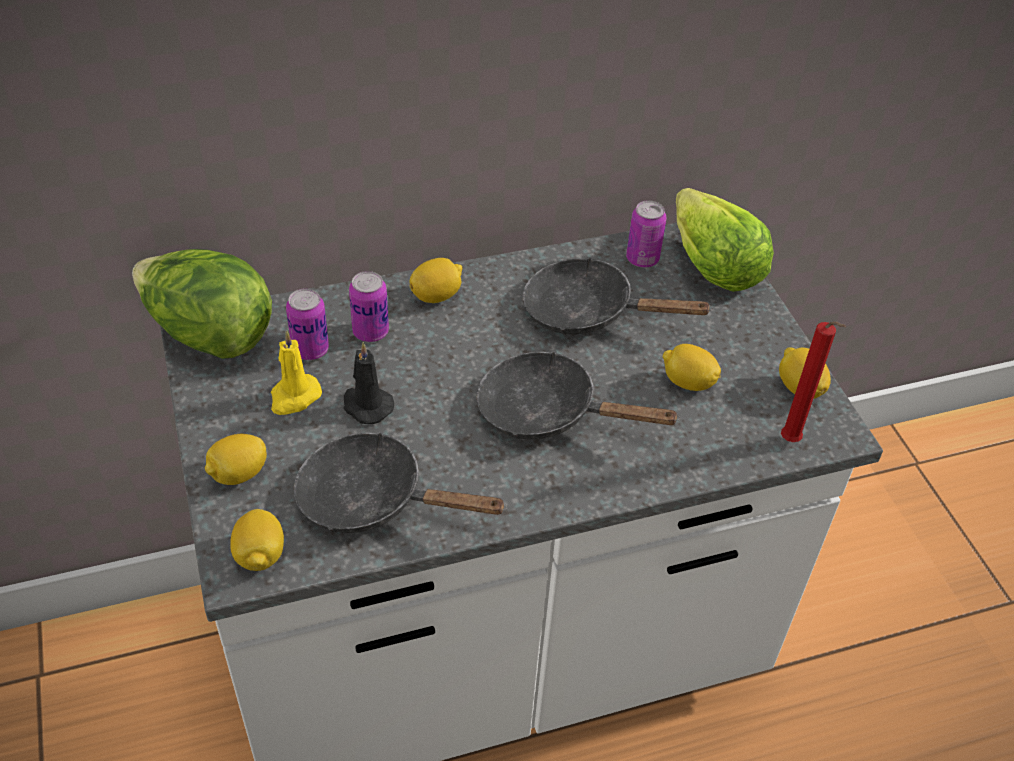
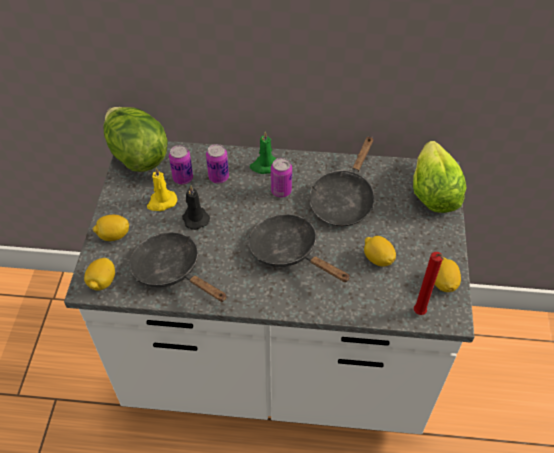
camera: 25 degrees right, 5 degrees up
(436, 295) = (264, 166): lemon -> green candle
(588, 312) = (343, 199): black frying pan -> black frying pan turned 105 degrees counterclockwise
(642, 259) = (392, 176): can -> can (281, 191)

